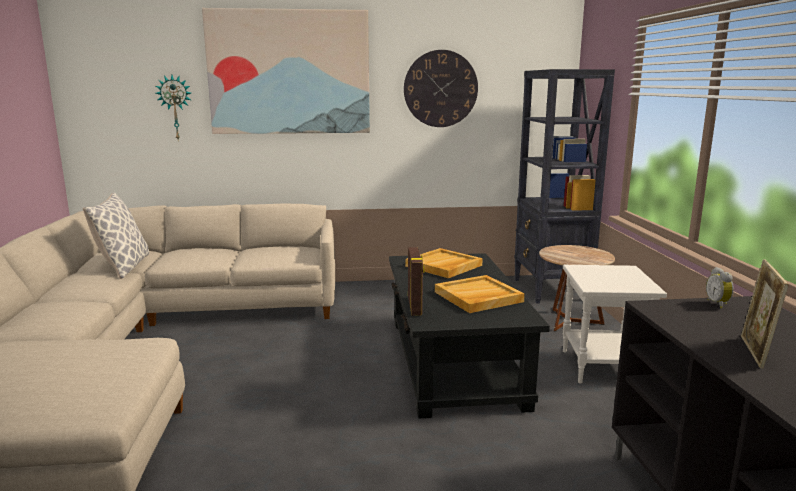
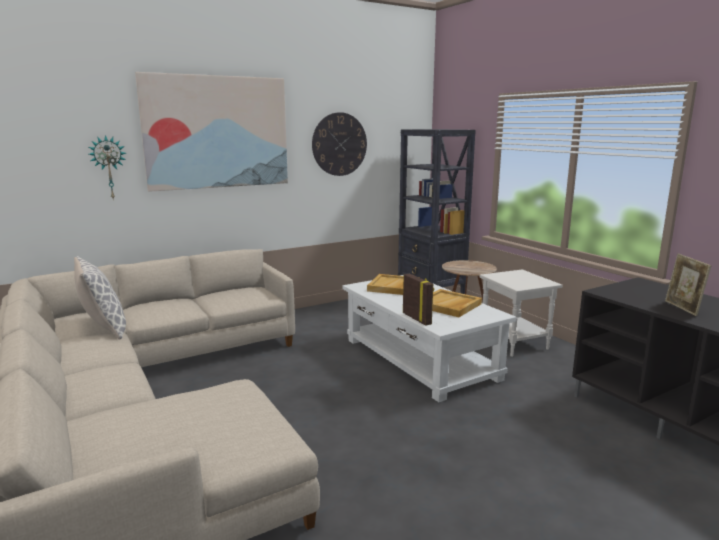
camera: 25 degrees left, 0 degrees up
(454, 361) = (419, 358): black coffee table -> white coffee table
(718, 304) = (628, 285): alarm clock -> none

